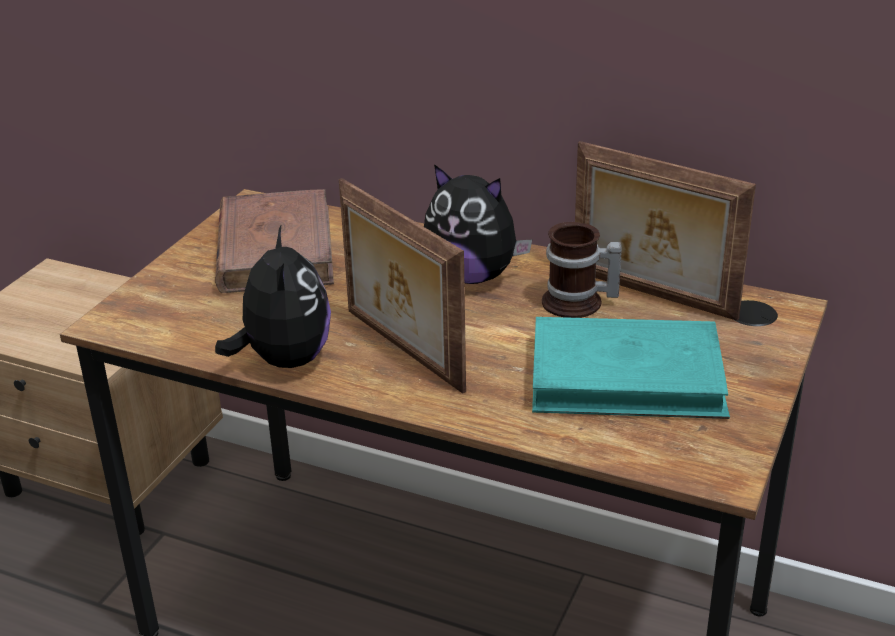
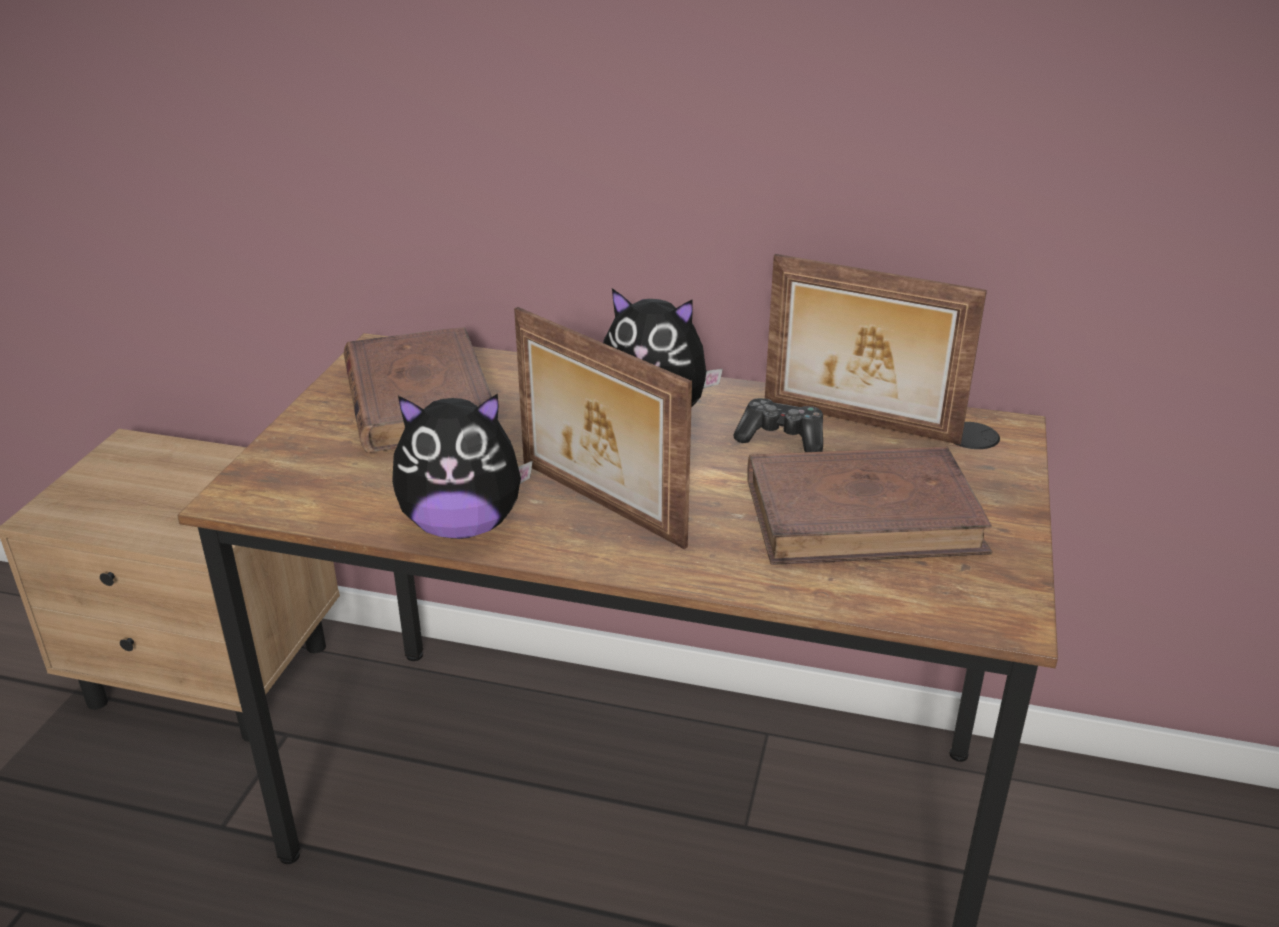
camera: 10 degrees left, 0 degrees up
(284, 360) = (462, 526): plush toy -> plush toy turned 105 degrees clockwise
(578, 304) = (781, 438): mug -> game controller
(627, 377) = (863, 516): turquoise book -> brown book

